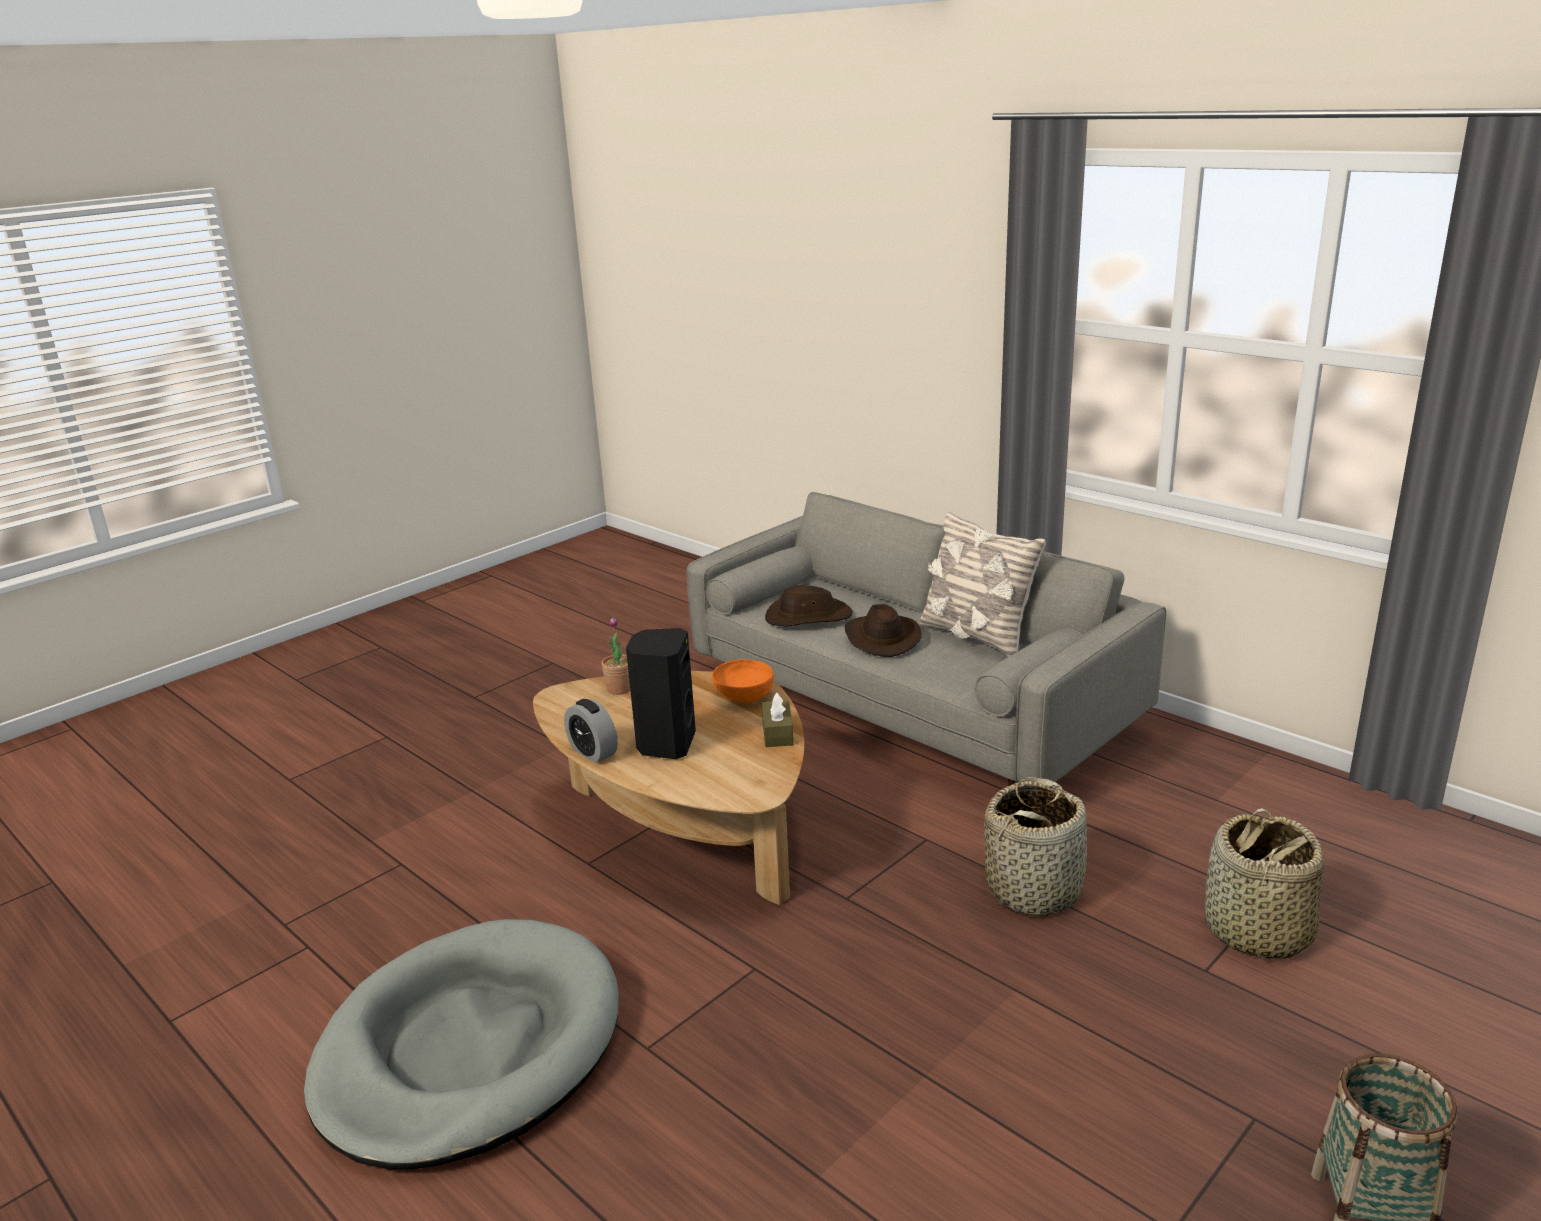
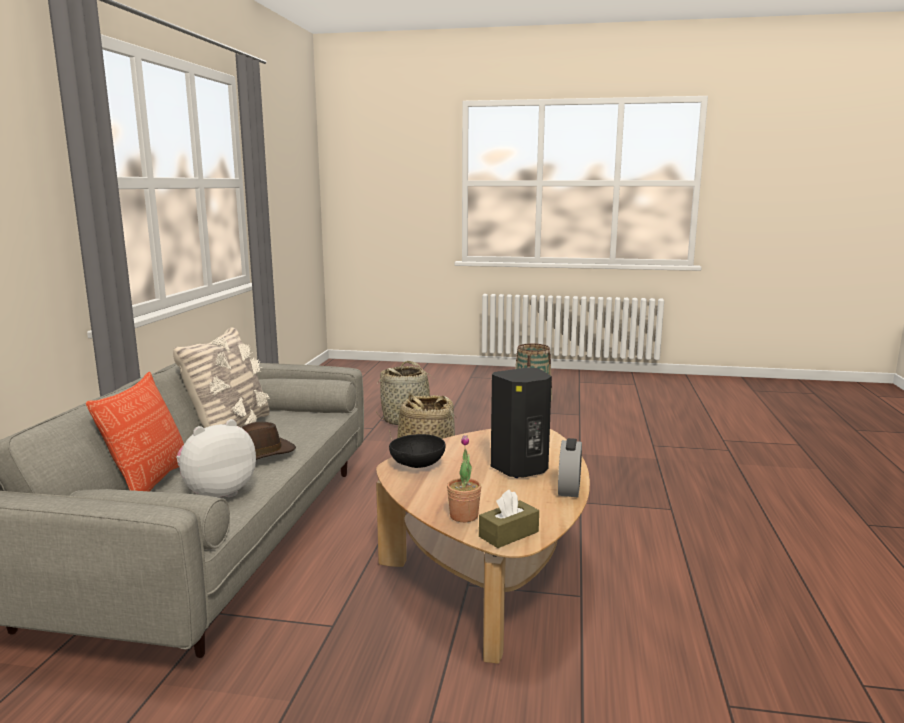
camera: 125 degrees left, 10 degrees down
(469, 1049) = (765, 555): grey dog bed -> none
(743, 696) = (417, 466): orange bowl -> black bowl
(777, 733) = (457, 443): brown tissue box -> brown tissue box (508, 534)
(808, 617) = (217, 493): brown hat -> plush toy
(864, 596) = (150, 482): none -> orange pillow

